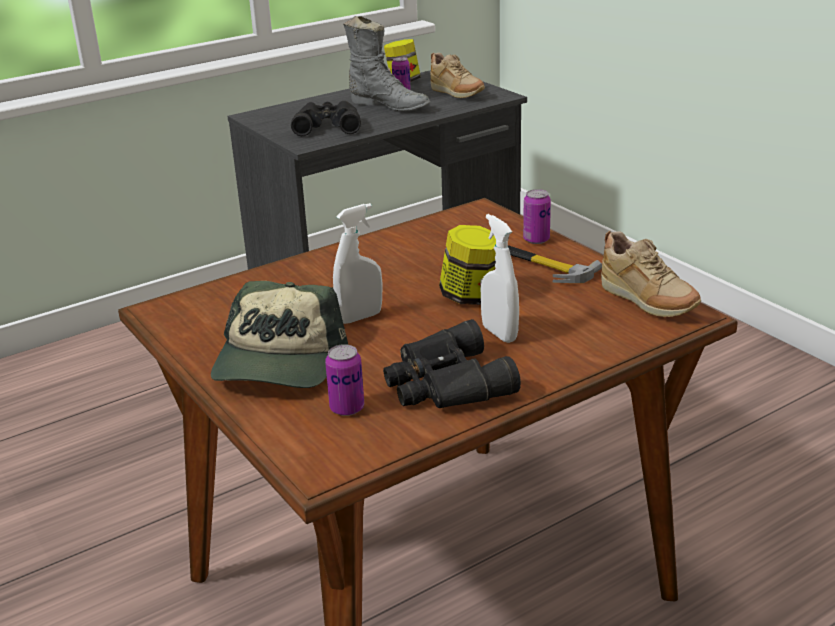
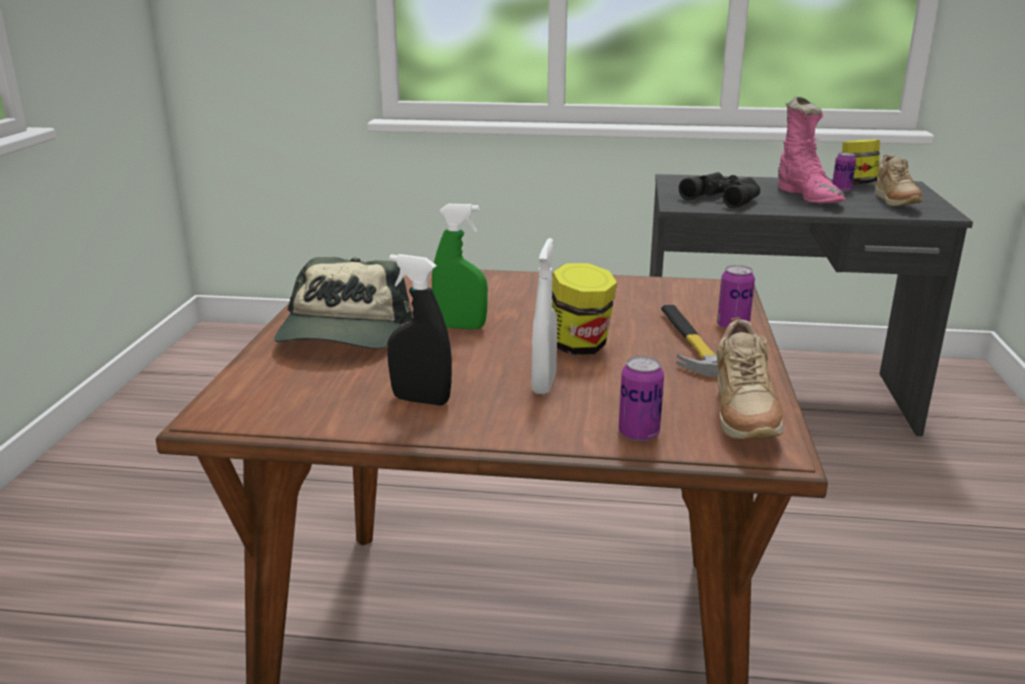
camera: 40 degrees right, 5 degrees down
(279, 362) = (343, 332): cap -> cap turned 45 degrees counterclockwise
(347, 408) = (318, 383): can -> can (638, 433)
(360, 317) = (460, 327): white spray bottle -> green spray bottle
(388, 105) = (808, 197): grey boot -> pink boot
(444, 384) = (421, 400): black binoculars -> black spray bottle

